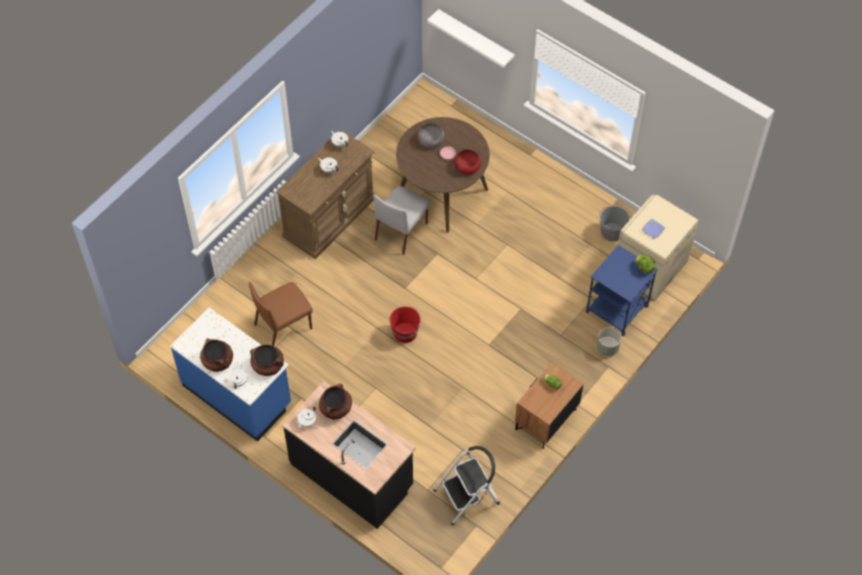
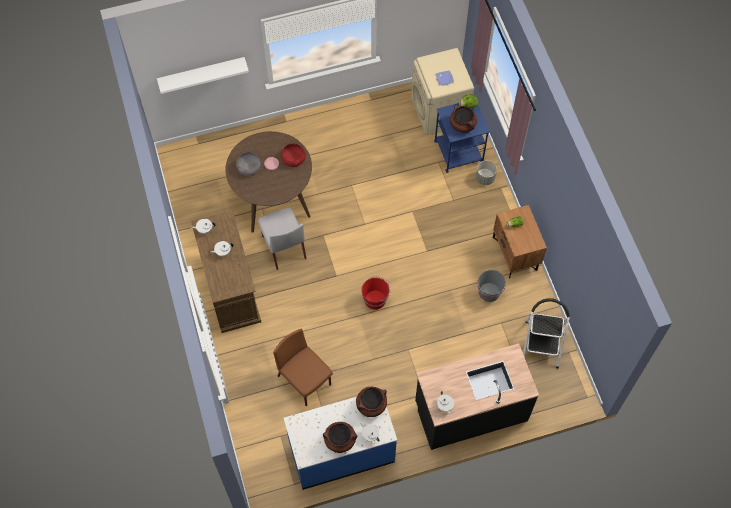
camera: 55 degrees left, 5 degrees up
(284, 326) = (305, 381): brown chair -> brown chair turned 135 degrees clockwise
(336, 408) = (447, 378): brown cooking pot -> brown cooking pot (462, 125)
(611, 232) = (393, 114): grey bucket -> grey bucket (489, 292)

